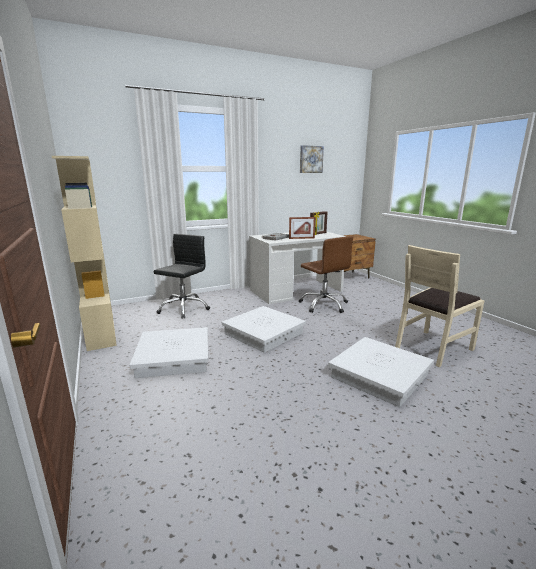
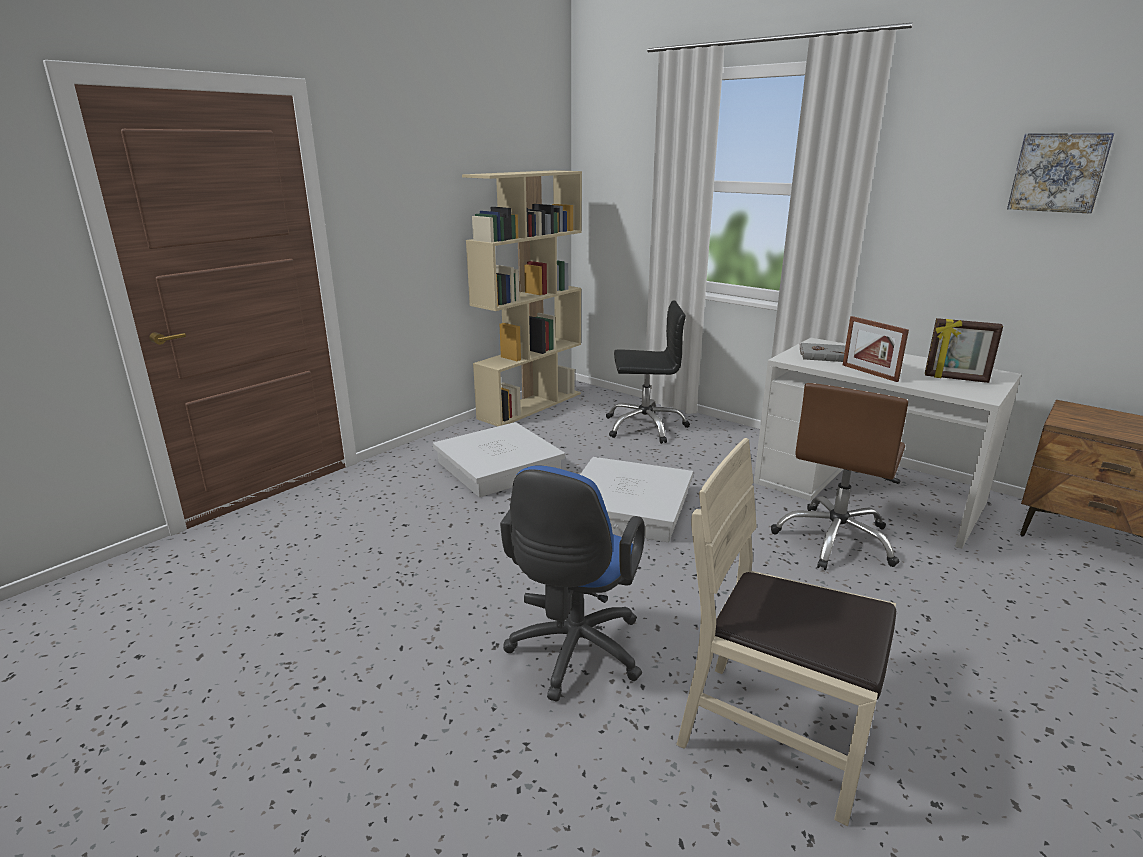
camera: 65 degrees right, 5 degrees up
(379, 376) = (573, 655): white storage box -> blue office chair

